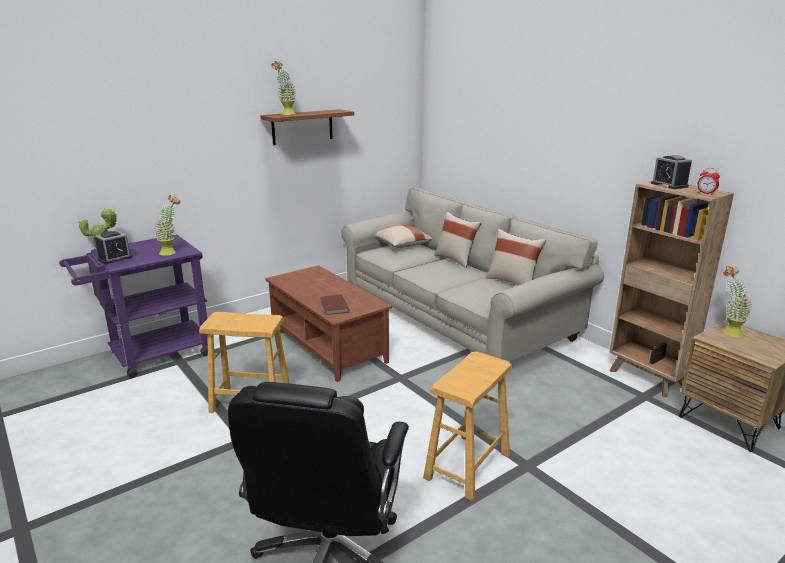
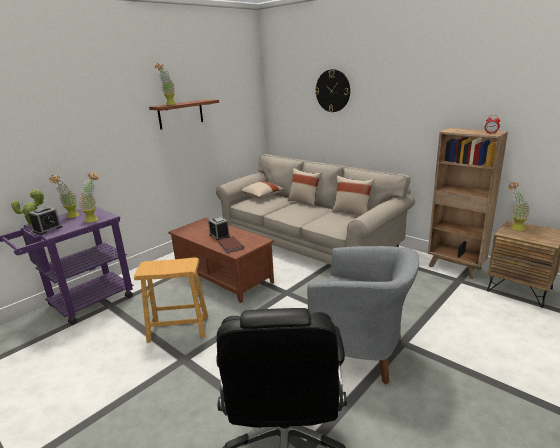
camera: 10 degrees left, 0 degrees up
(146, 246) = (70, 217): none -> potted plant
(468, 466) = (361, 350): brown stool -> grey armchair
(510, 110) = (333, 91): none -> wall clock
(669, 185) = (462, 130): alarm clock -> alarm clock (219, 236)

